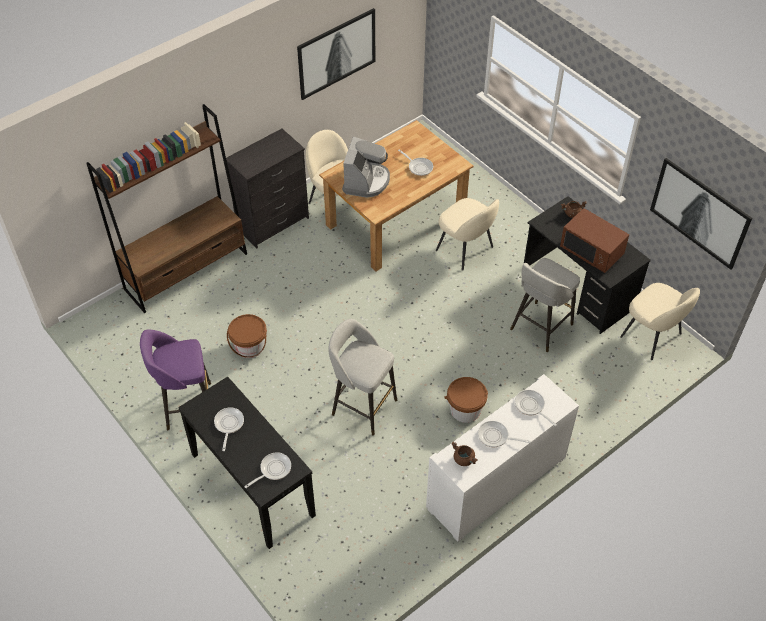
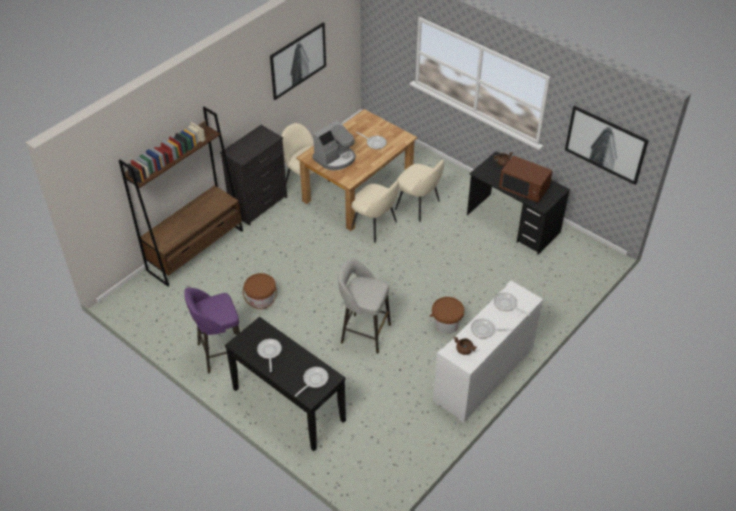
camera: 10 degrees left, 5 degrees down
(366, 181) = (335, 158): coffee machine -> coffee machine turned 45 degrees clockwise
(540, 328) = (490, 256): grey stool -> none
(652, 336) = (578, 251): beige chair -> beige chair (375, 226)

